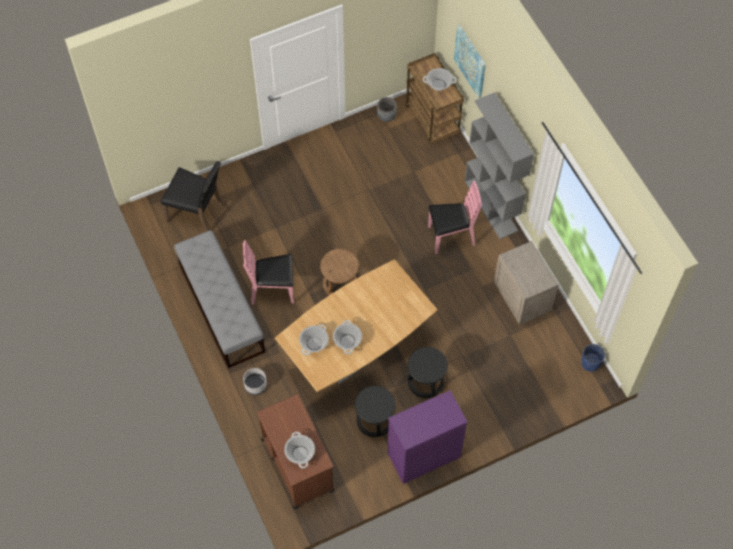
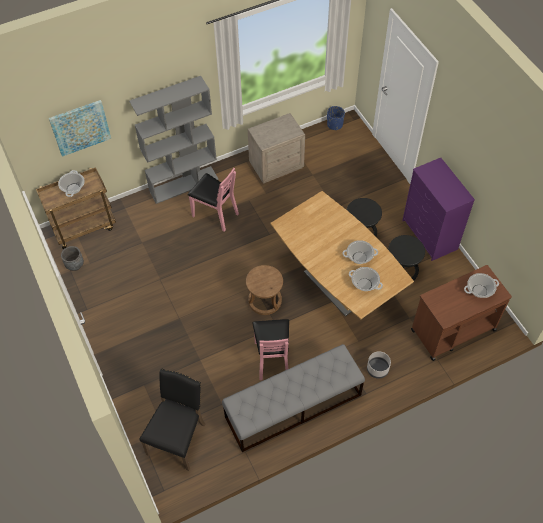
camera: 90 degrees left, 5 degrees down
(451, 237) = (215, 214): pink chair -> pink chair turned 135 degrees clockwise

